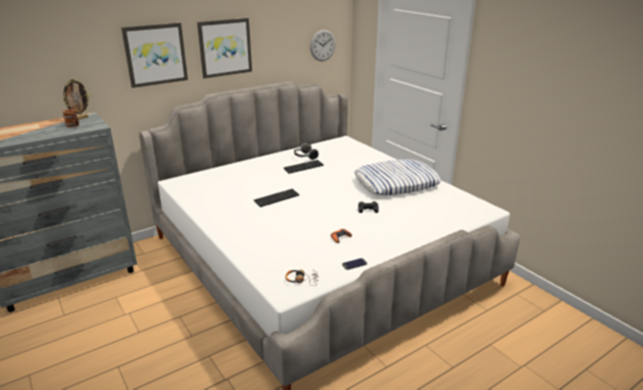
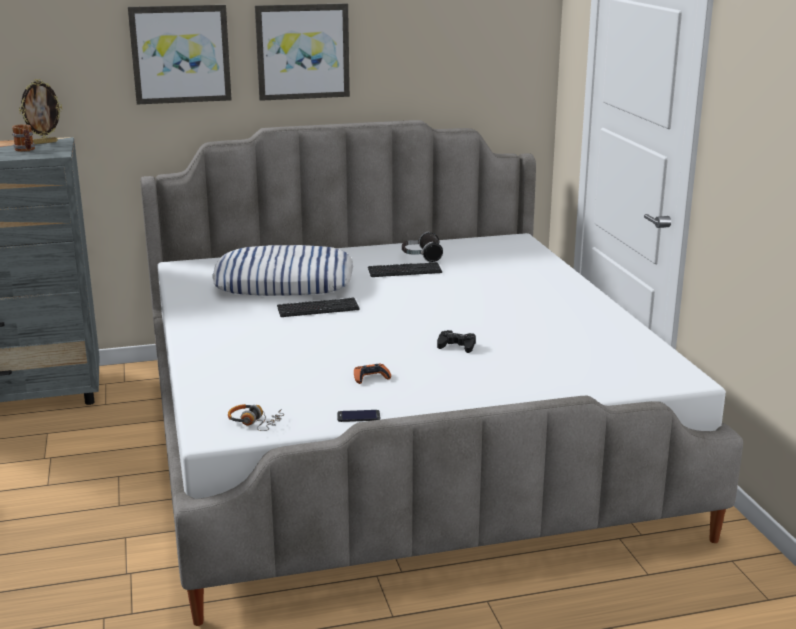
camera: 20 degrees right, 5 degrees down
(322, 45) = (495, 61): wall clock -> none
(396, 183) = (548, 315): pillow -> pillow (284, 282)

